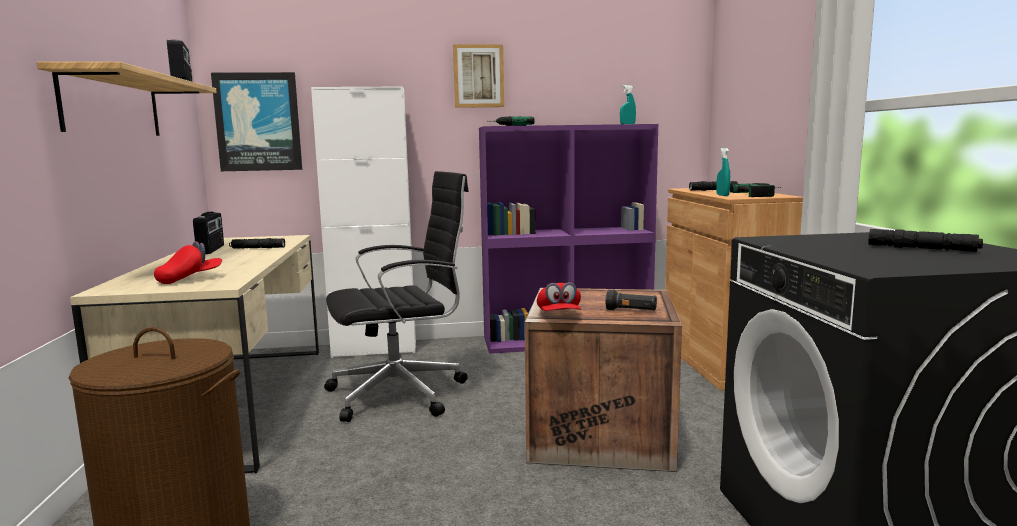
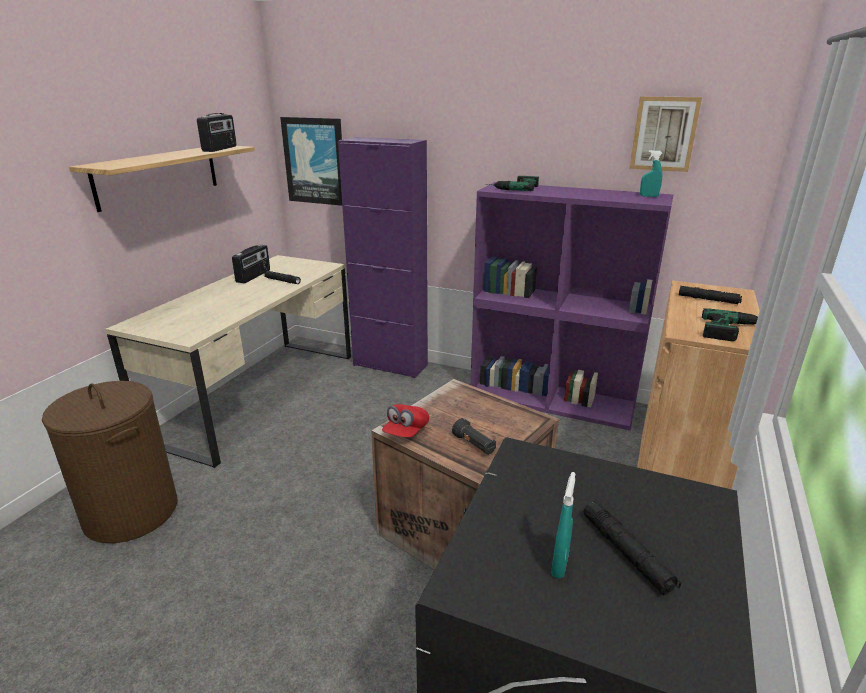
camera: 30 degrees right, 15 degrees up
(190, 279) = (185, 322): red cap -> none
(374, 349) = (390, 365): white cabinet -> purple cabinet
(402, 393) = (364, 422): black office chair -> none
(478, 76) = (499, 128): picture -> picture (664, 134)
(722, 195) = (680, 322): turquoise spray bottle -> turquoise spray bottle (559, 565)

